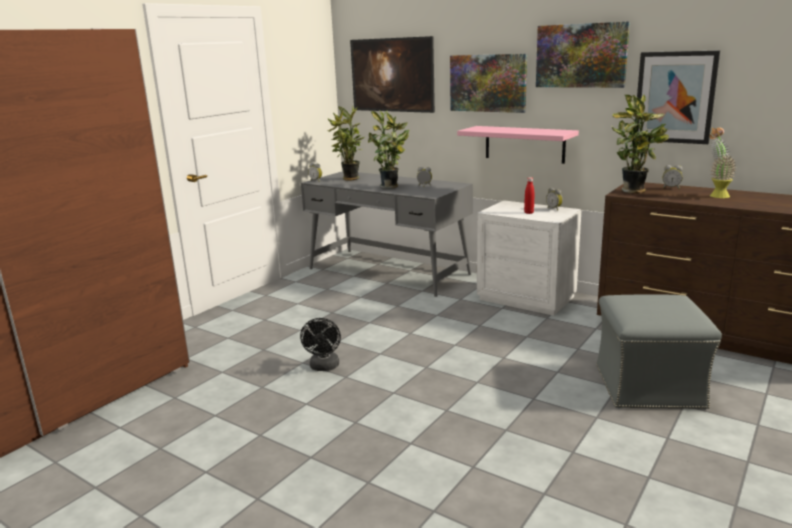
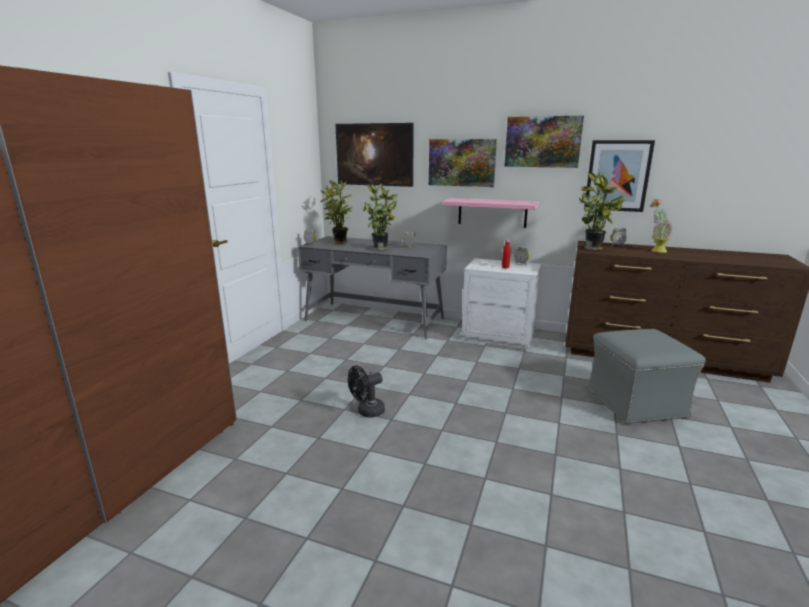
camera: 15 degrees left, 0 degrees up
(324, 367) = (367, 412): black fan -> black fan turned 75 degrees clockwise

